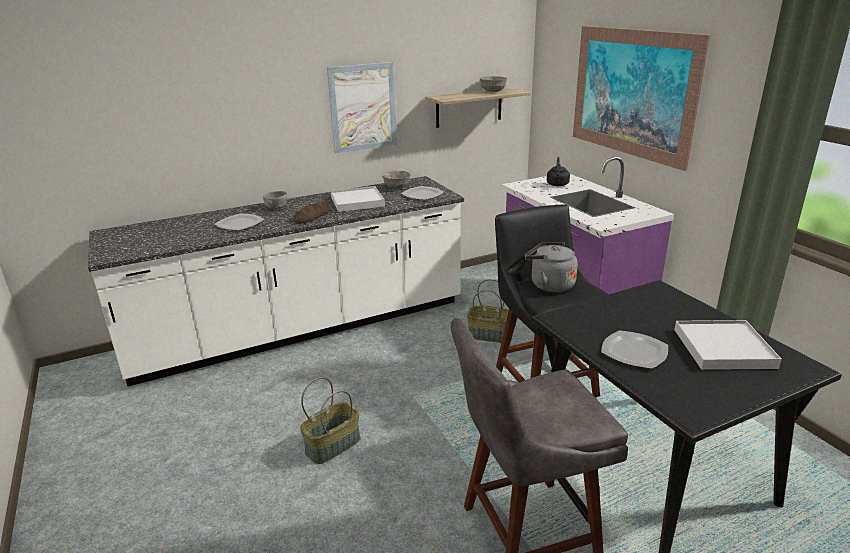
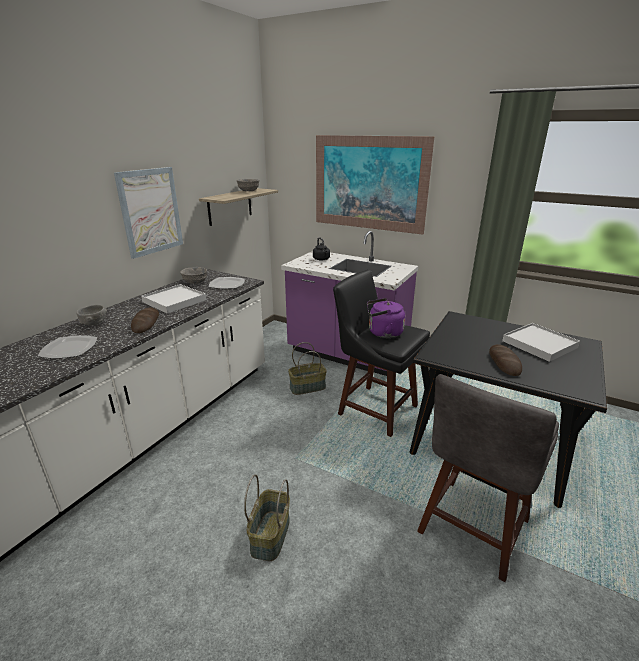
camera: 35 degrees left, 0 degrees up
(549, 285) = (383, 333): grey kettle -> purple kettle
(635, 351) = (504, 362): plate -> bread

